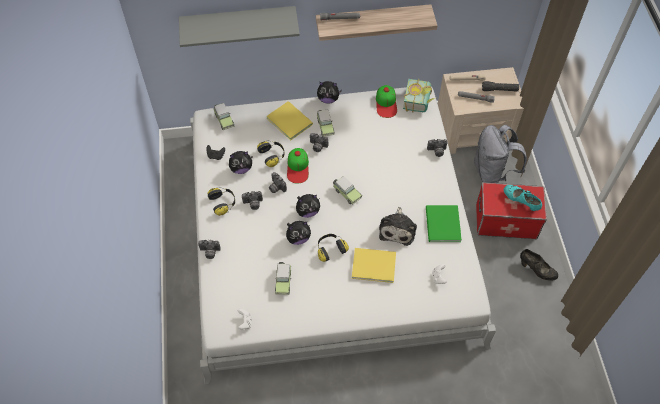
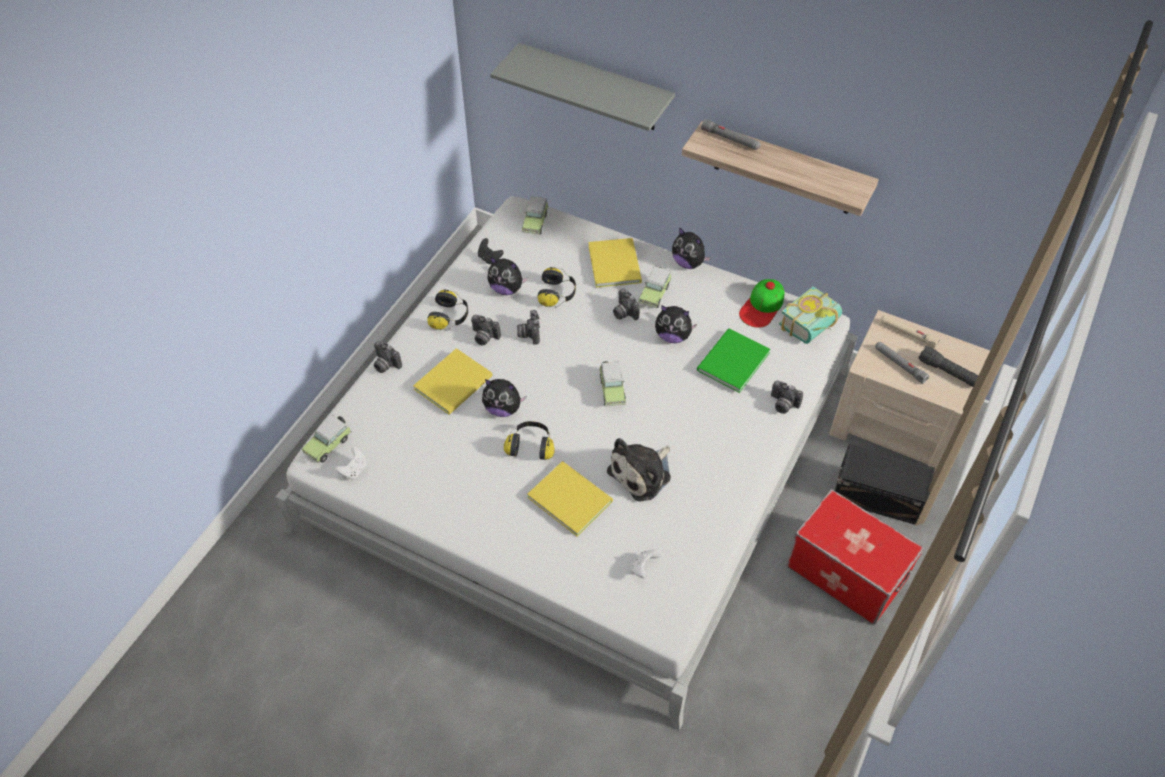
camera: 35 degrees right, 5 degrees down
(260, 239) = (456, 382): none -> yellow book
(283, 281) = (440, 449): toy car -> toy car (329, 444)
(298, 167) = (577, 324): cap -> none
(307, 211) = (542, 383): plush toy -> plush toy (673, 336)
(442, 225) = (708, 504): green book -> green book (730, 362)
(492, 173) = (879, 497): grey backpack -> black storage box
(520, 202) = (868, 548): turquoise shoe -> none
(536, 270) = (838, 667): black shoe -> none

